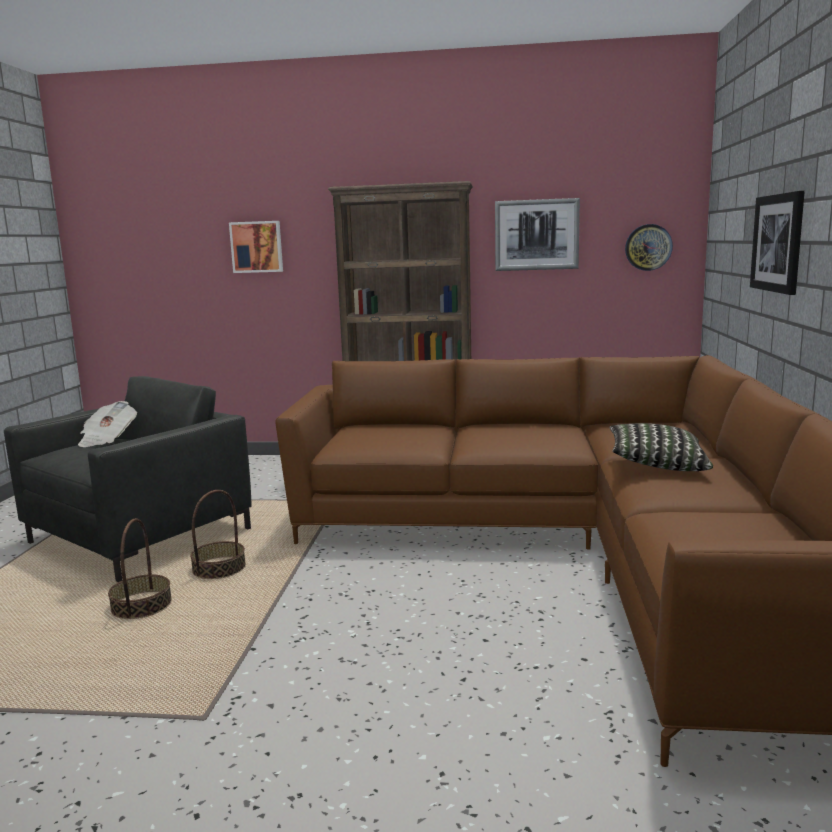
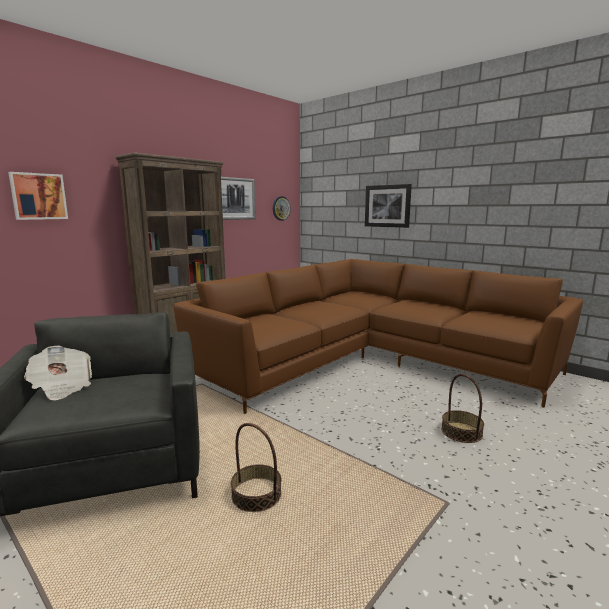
camera: 55 degrees left, 0 degrees up
(219, 568) = (239, 448): basket -> basket (461, 432)
(656, 465) = (402, 306): pillow -> none

